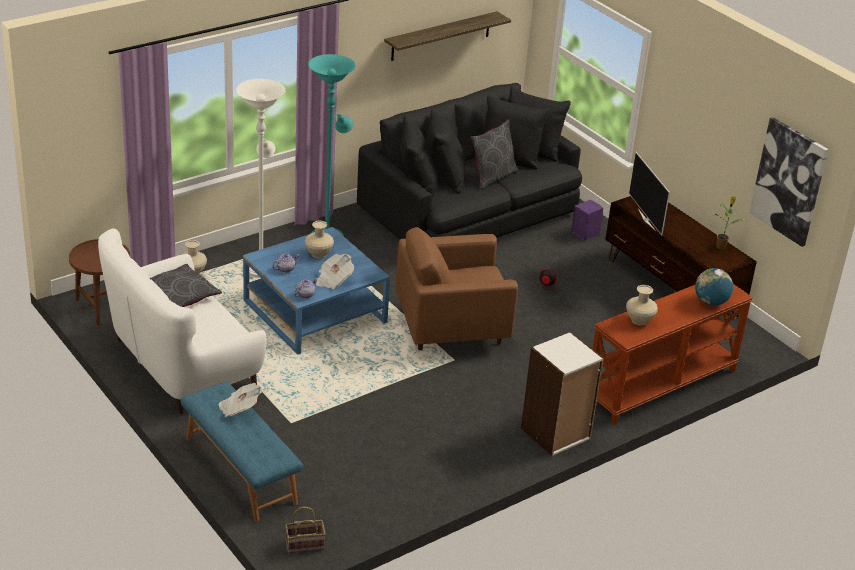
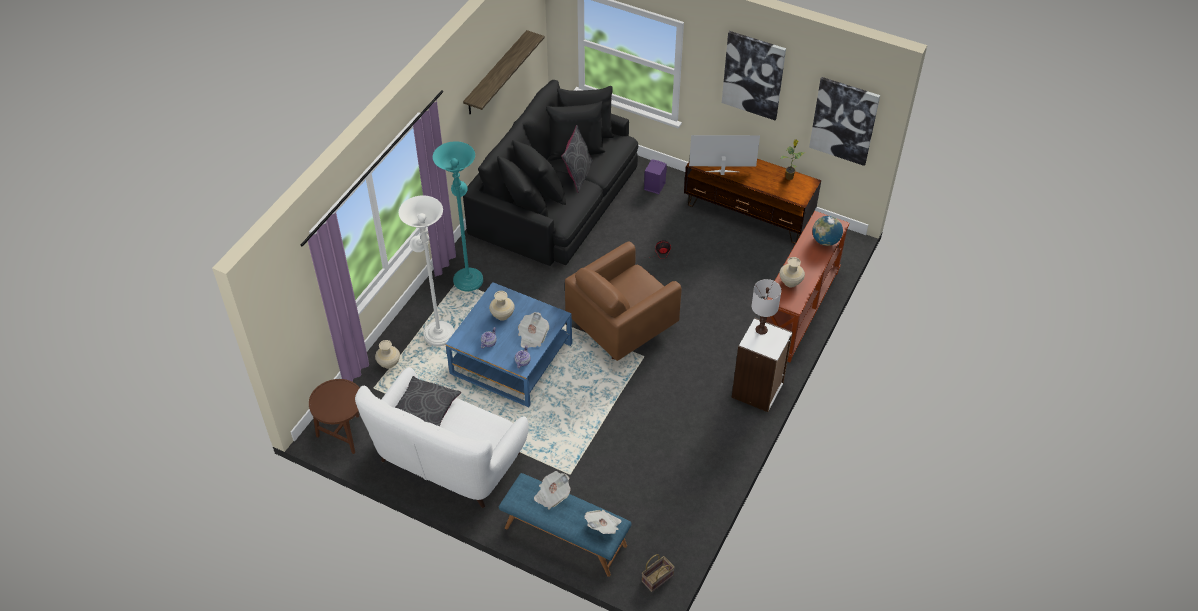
camera: 25 degrees left, 15 degrees up
(268, 454) = (603, 526): none -> newspaper
(569, 343) = (761, 329): none -> white table lamp
(647, 219) = (722, 172): television -> television turned 135 degrees clockwise
(707, 108) = (753, 75): none -> picture

